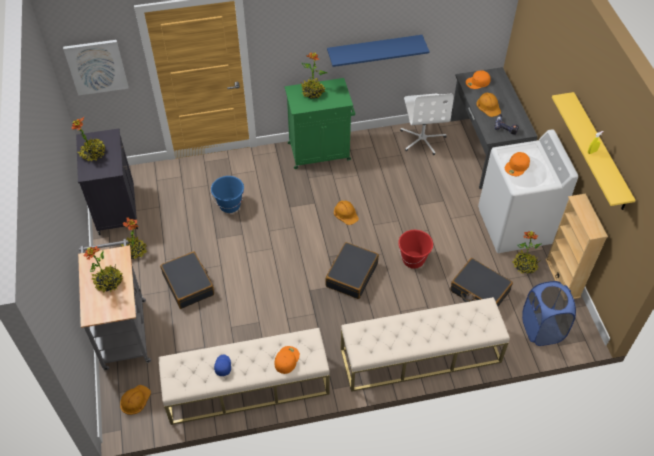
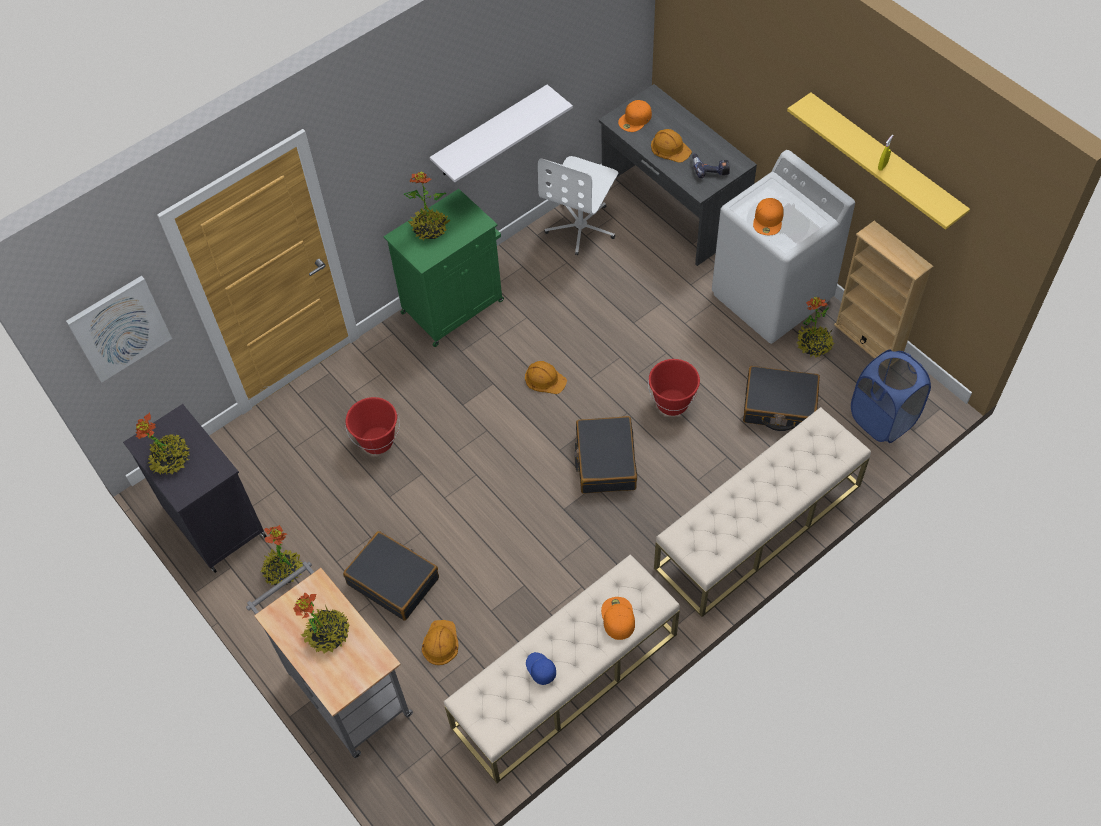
camera: 25 degrees left, 5 degrees up
(135, 400) = (425, 776): orange hard hat -> orange hard hat (440, 643)
(230, 205) = (377, 441): blue bucket -> red bucket
(374, 49) = (490, 132): blue shelf -> white shelf
(422, 139) = (581, 227): white office chair -> white office chair turned 60 degrees clockwise

